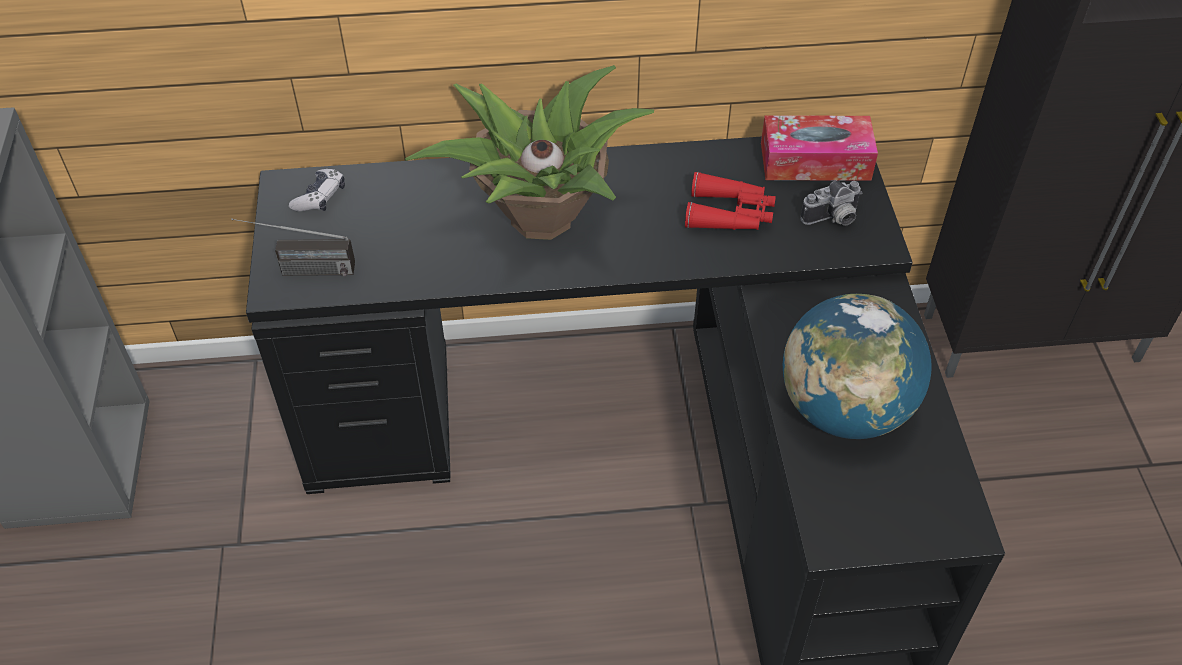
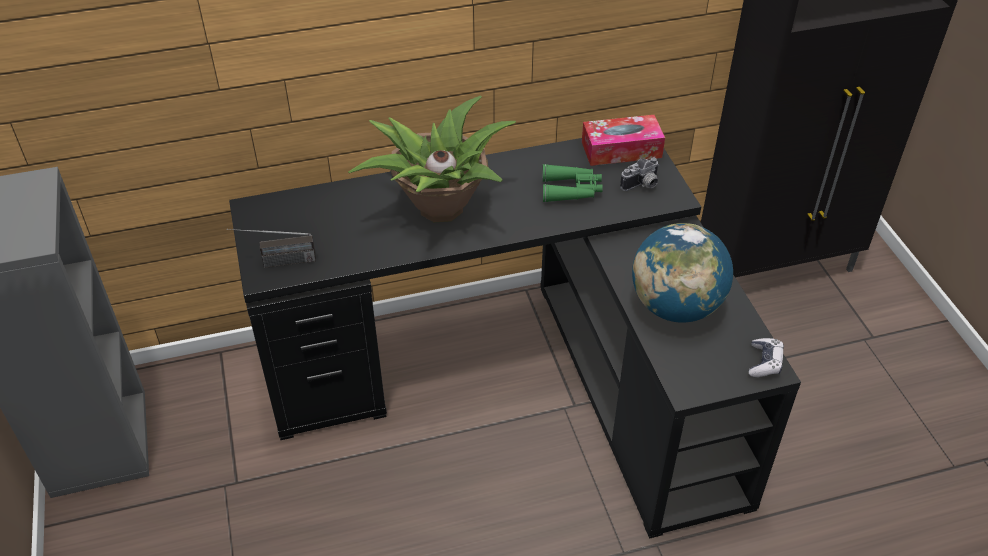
camera: 10 degrees left, 5 degrees down
(320, 197) = (278, 212): game controller -> game controller (764, 362)
(730, 214) = (571, 190): red binoculars -> green binoculars

